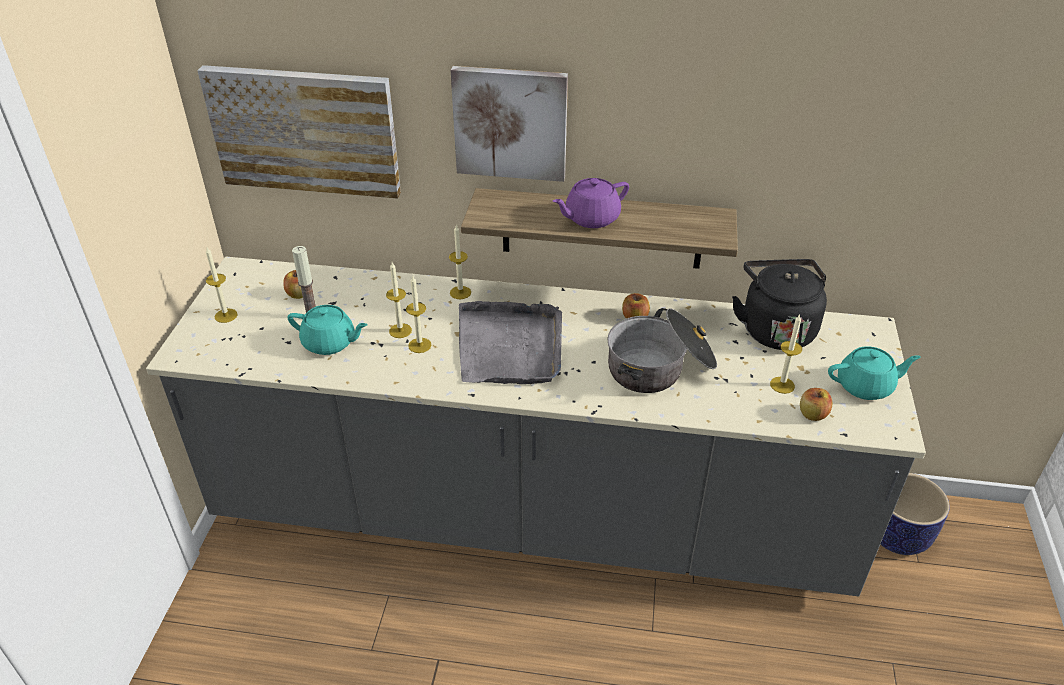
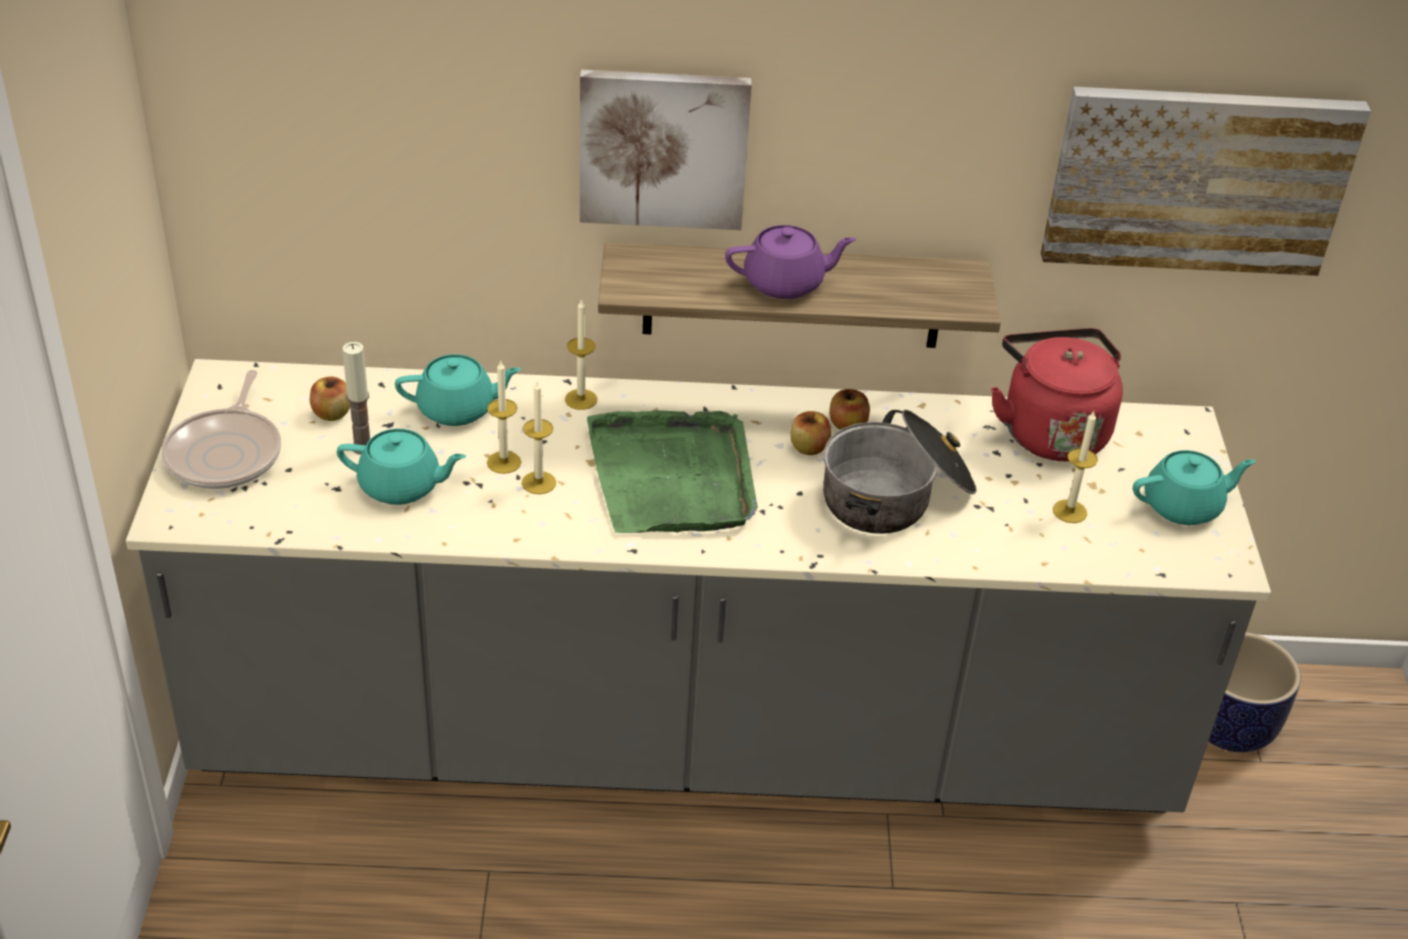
camera: 10 degrees left, 0 degrees up
(226, 315) = (226, 453): candle -> frying pan
(305, 130) = (343, 165): picture -> picture (1197, 179)
(379, 295) = (458, 409): none -> turquoise teapot
(509, 346) = (673, 477): grey tray -> green tray
(591, 218) = (785, 283): purple teapot -> purple teapot turned 150 degrees counterclockwise
(775, 328) = (1050, 431): black kettle -> red kettle
(813, 414) = (1116, 550): apple -> apple (809, 448)

